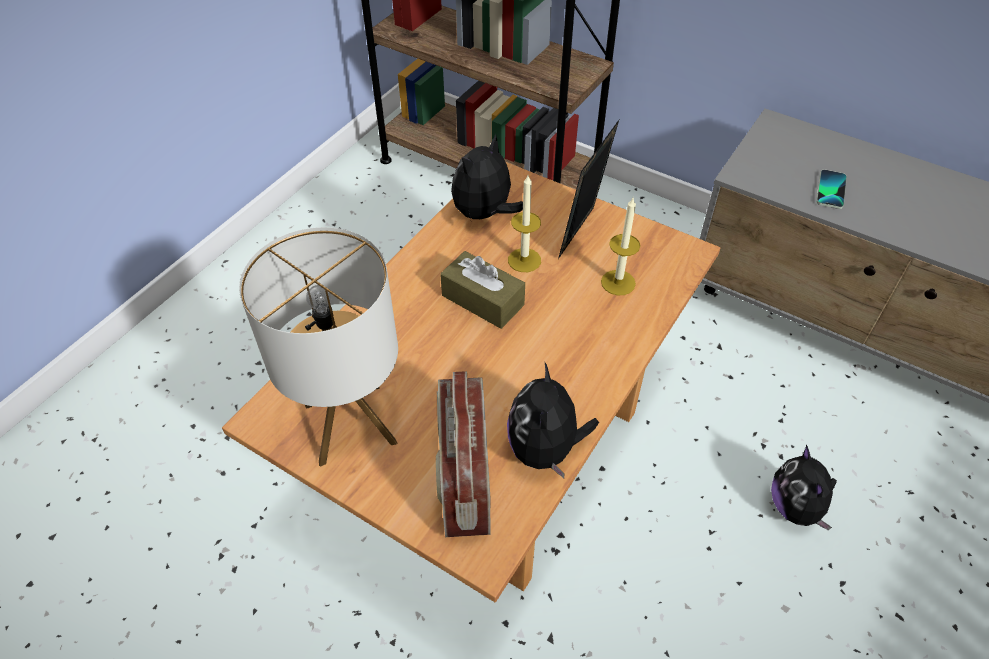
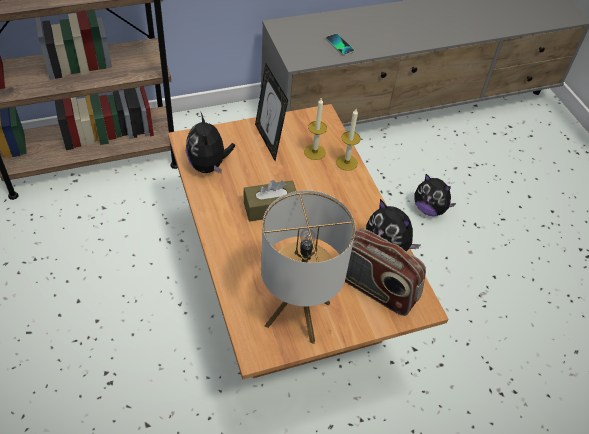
camera: 55 degrees left, 0 degrees up
(524, 260) = (261, 174): candle -> candle (346, 162)

